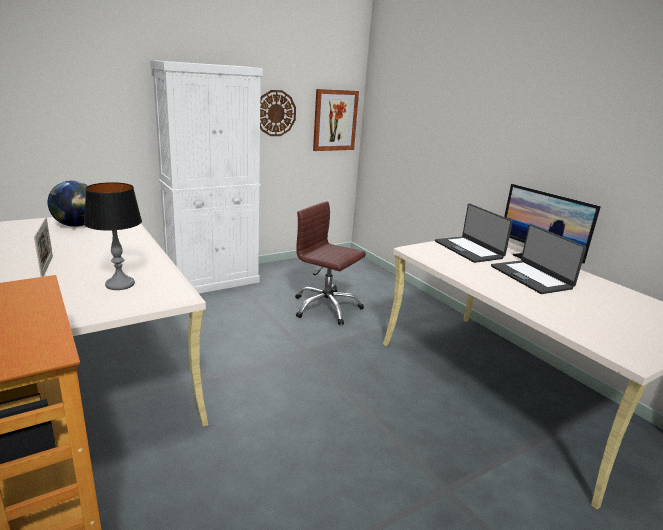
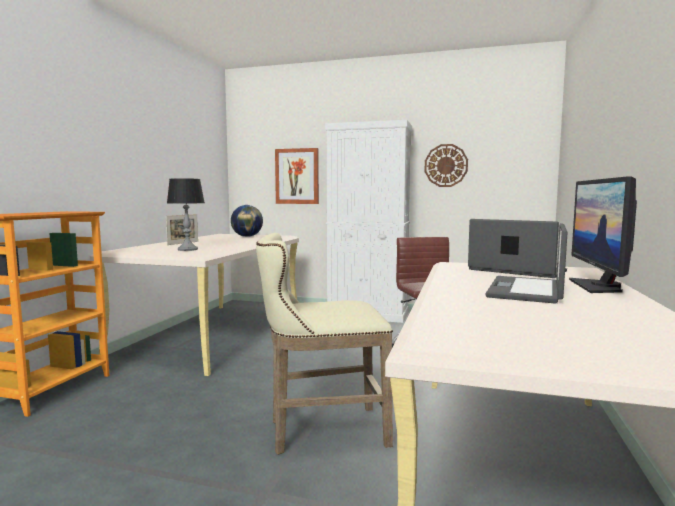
camera: 50 degrees right, 15 degrees down
(335, 120) = (518, 171): picture -> picture (297, 176)
(391, 422) = (321, 431): none -> beige stool
(469, 249) = (516, 271): laptop -> laptop turned 105 degrees clockwise

